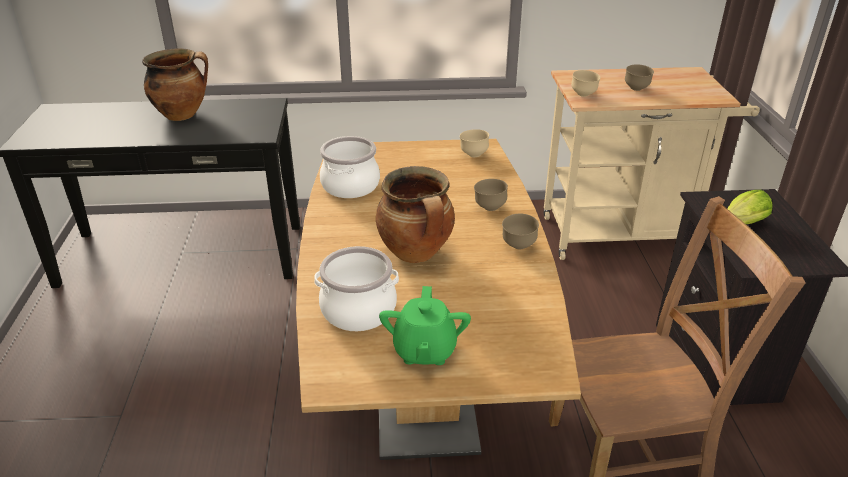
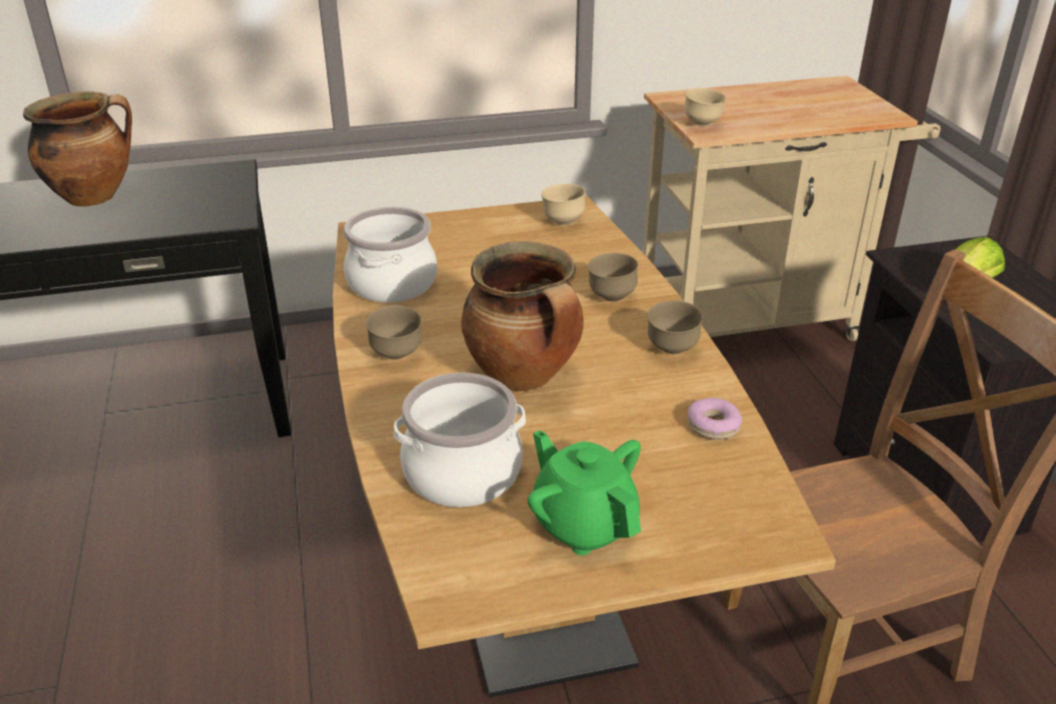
camera: 10 degrees left, 0 degrees up
(424, 351) = (583, 524): green teapot -> green teapot turned 150 degrees clockwise
(529, 298) = (713, 425): none -> donut
(636, 89) = (772, 111): brown bowl -> brown bowl (396, 355)

